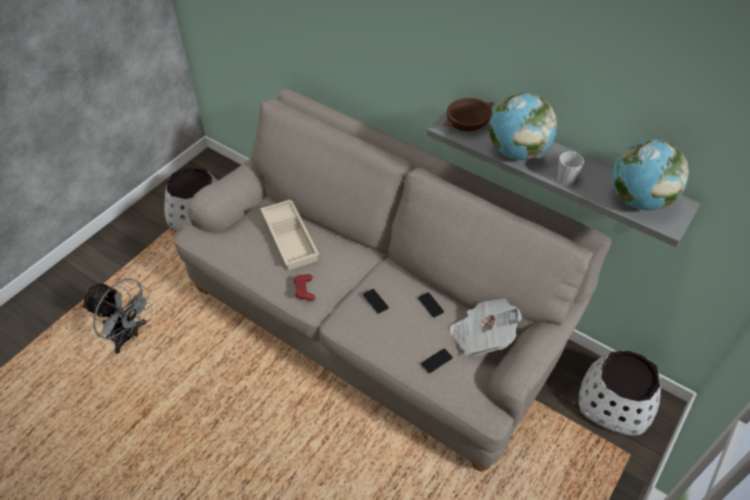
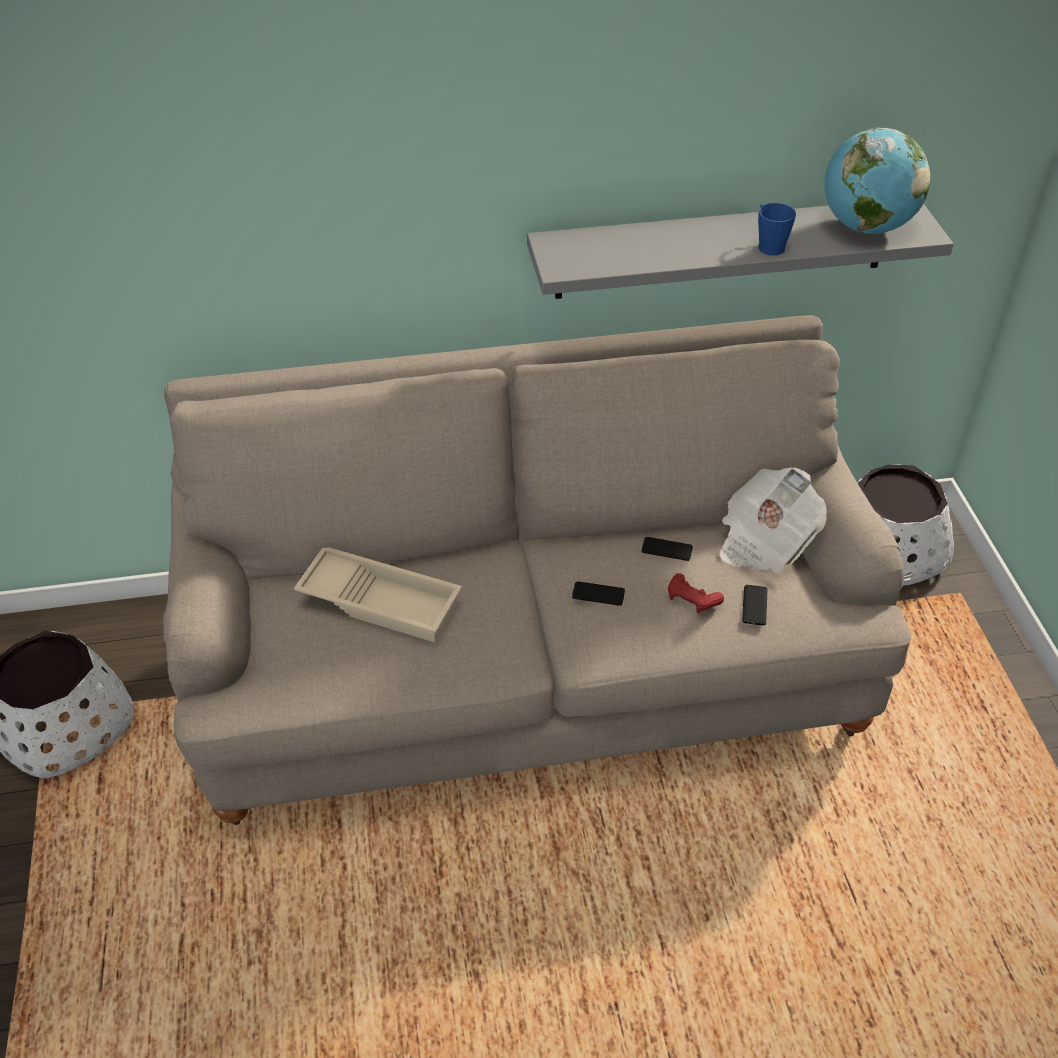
camera: 45 degrees left, 5 degrees down
(129, 336) = (176, 989): grey fan -> none
(304, 290) = (490, 649): red game controller -> red game controller (692, 599)
(467, 124) = (581, 251): brown bowl -> none
(517, 152) = (681, 249): globe -> none
(566, 177) = (768, 245): grey mug -> blue mug

